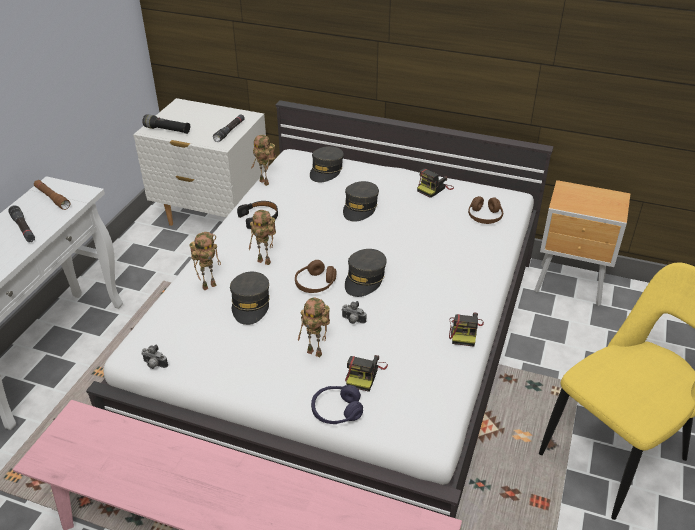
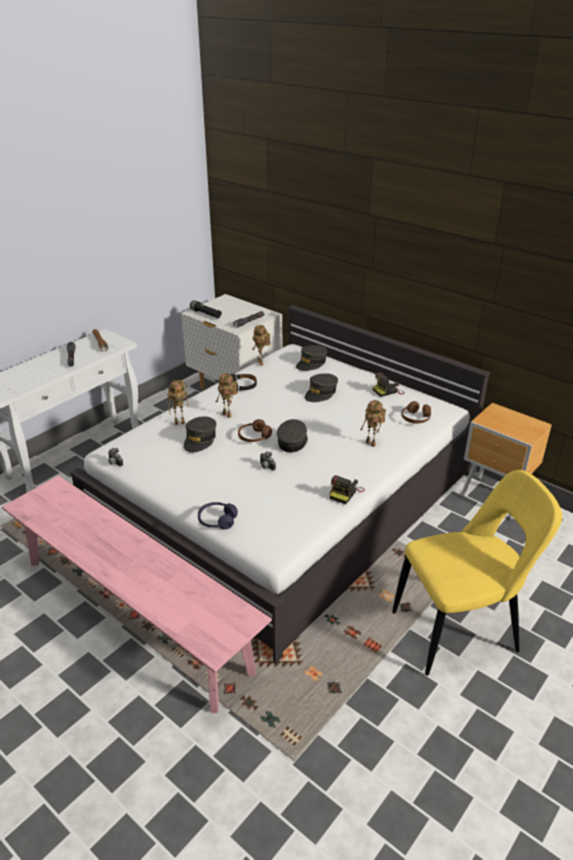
camera: 20 degrees right, 5 degrees down
(316, 352) = (227, 481): toy robot -> toy robot (372, 443)
(364, 374) = (252, 502): camera -> none
(365, 279) = (292, 441): grey cap -> grey cap turned 150 degrees clockwise

